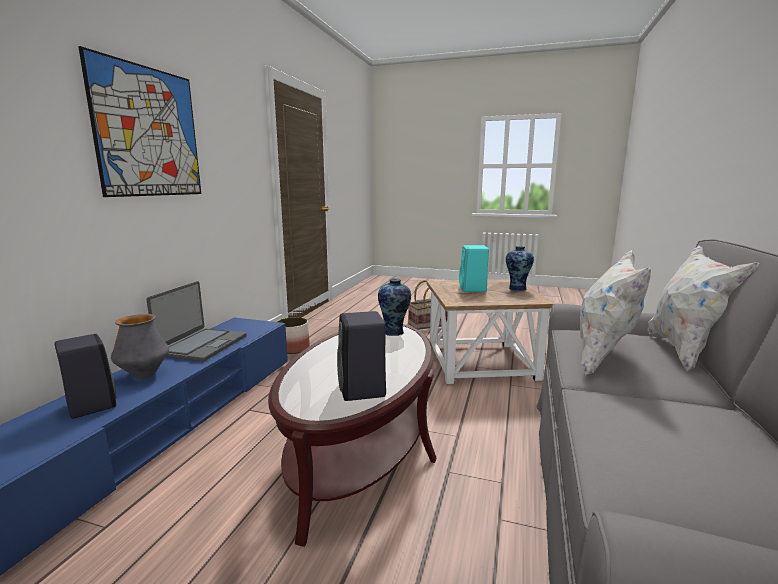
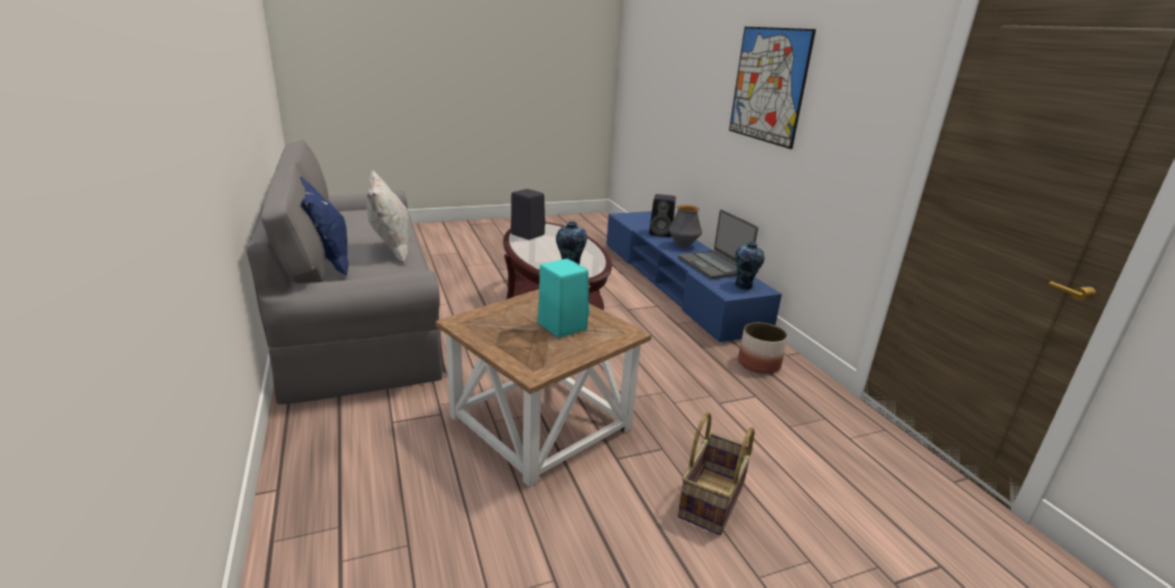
camera: 140 degrees right, 10 degrees up
(517, 288) = (504, 346): vase -> vase (744, 286)
(684, 350) = (328, 264): white pillow -> blue pillow

